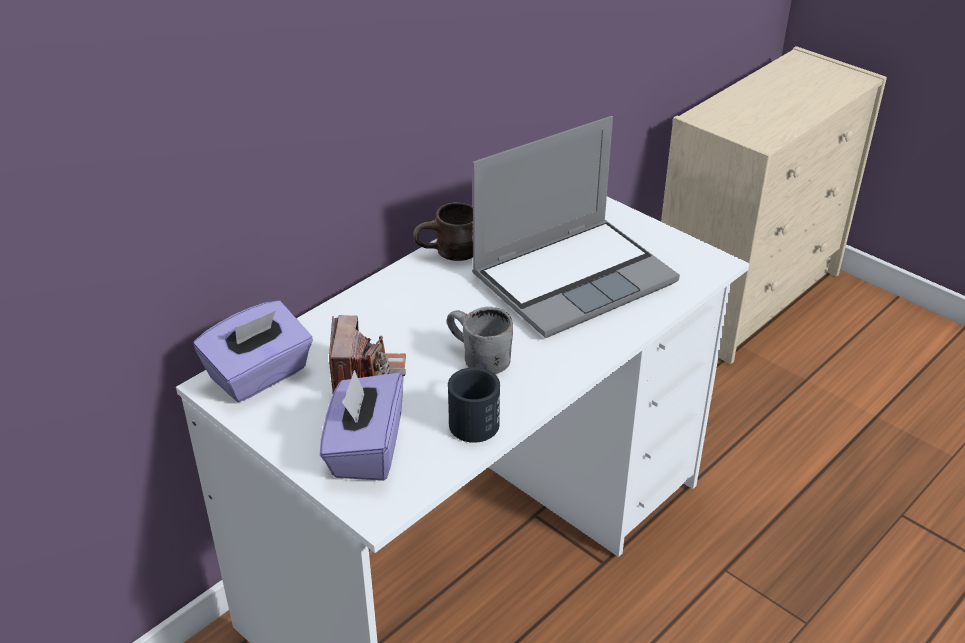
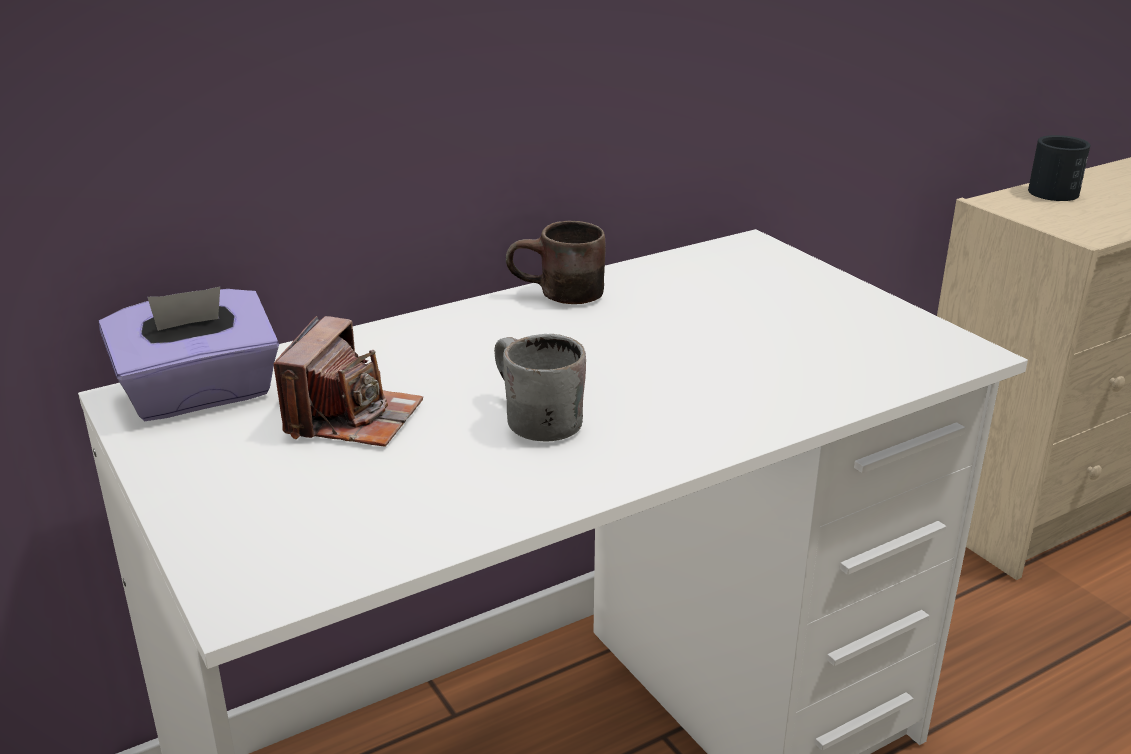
camera: 15 degrees right, 10 degrees down
(365, 449) = (284, 510): purple tissue box -> none
(476, 416) = (486, 494): black mug -> black mug (1054, 189)
(574, 278) = (732, 343): laptop -> none

